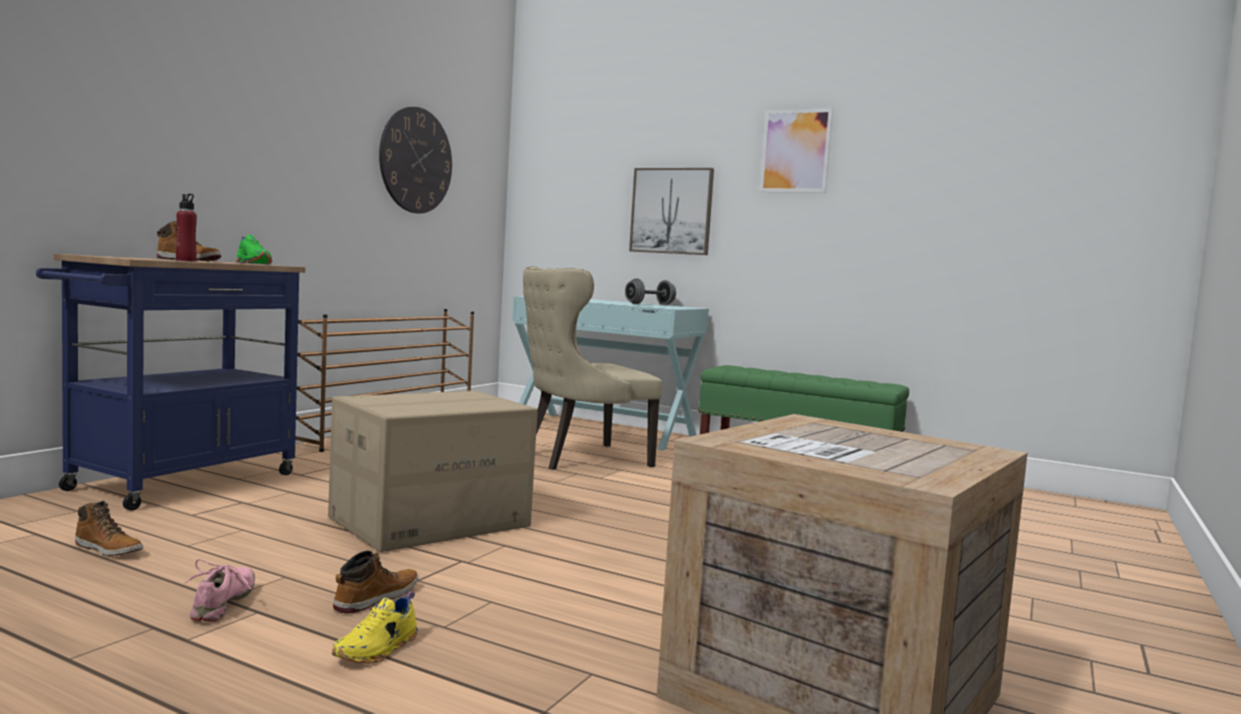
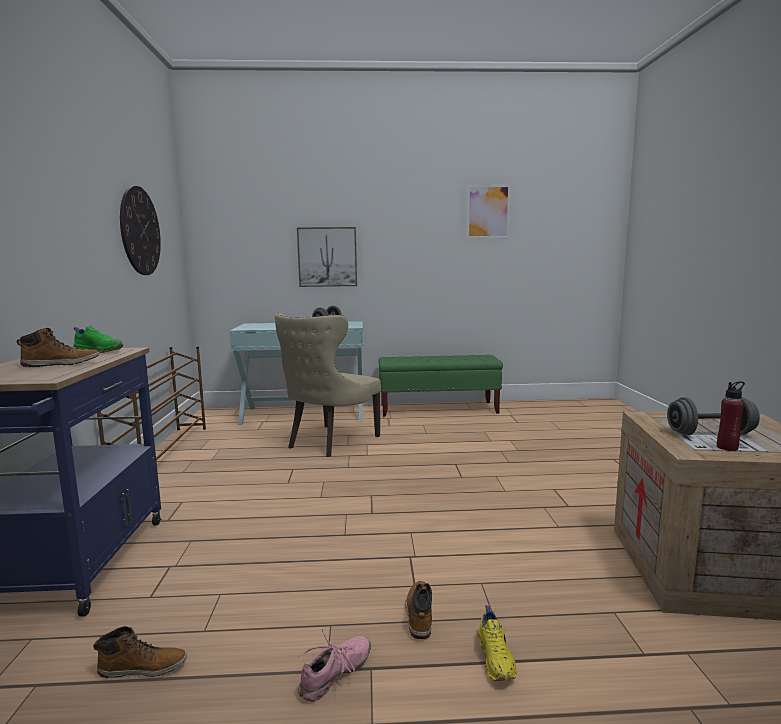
camera: 30 degrees left, 5 degrees up
(186, 261) = (78, 368): red bottle -> red bottle (727, 447)
(224, 604) = (336, 674): pink shoe -> pink shoe turned 75 degrees clockwise
(430, 522) = (335, 530): cardboard box -> none
(795, 151) = (410, 215): picture -> picture (488, 211)
(828, 441) = (710, 434): none -> grey dumbbell

